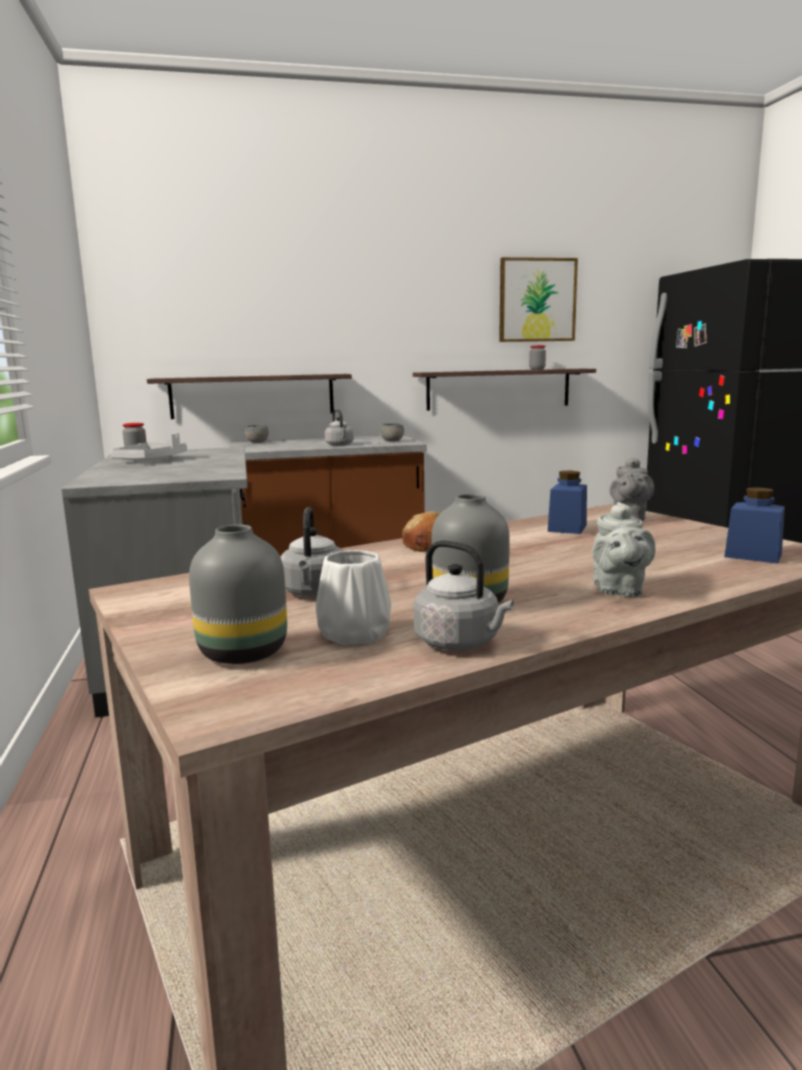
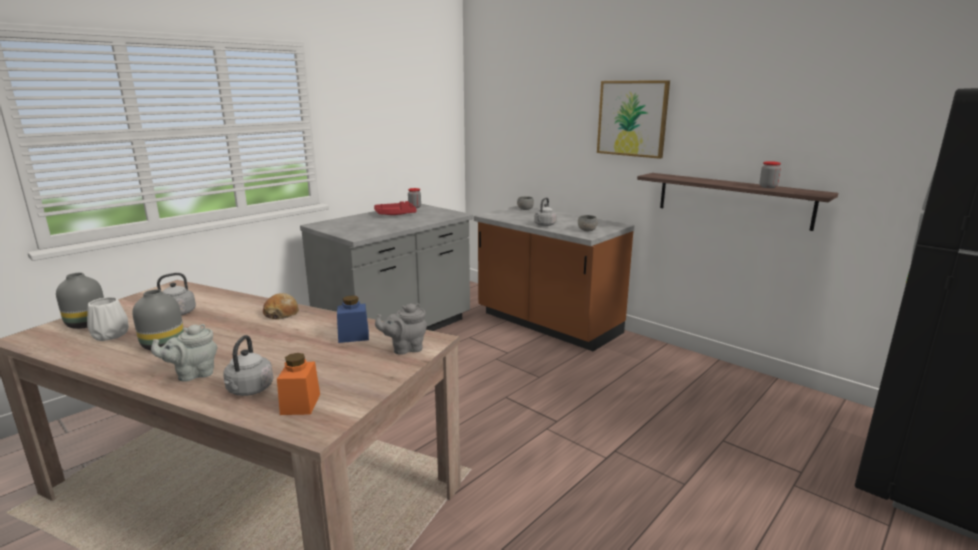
camera: 55 degrees right, 5 degrees up
(151, 460) = (395, 214): grey tray -> red tray
(252, 396) = (539, 174): shelf -> none
(460, 643) = (96, 356): grey kettle -> grey kettle (249, 390)
(537, 300) = (790, 112): picture -> picture (632, 118)
(753, 555) = (300, 404): blue jar -> orange jar

